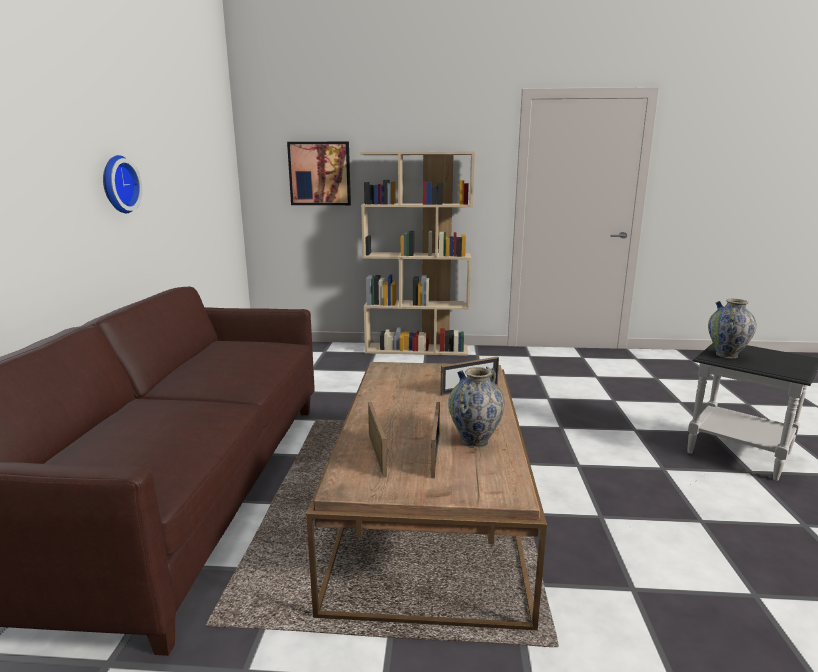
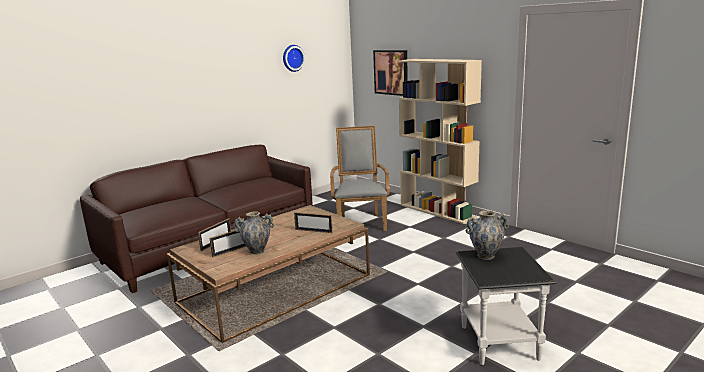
camera: 45 degrees right, 0 degrees up
(117, 184) = (228, 90): wall clock -> wall clock (292, 58)
(356, 382) = (361, 221): none -> grey armchair

